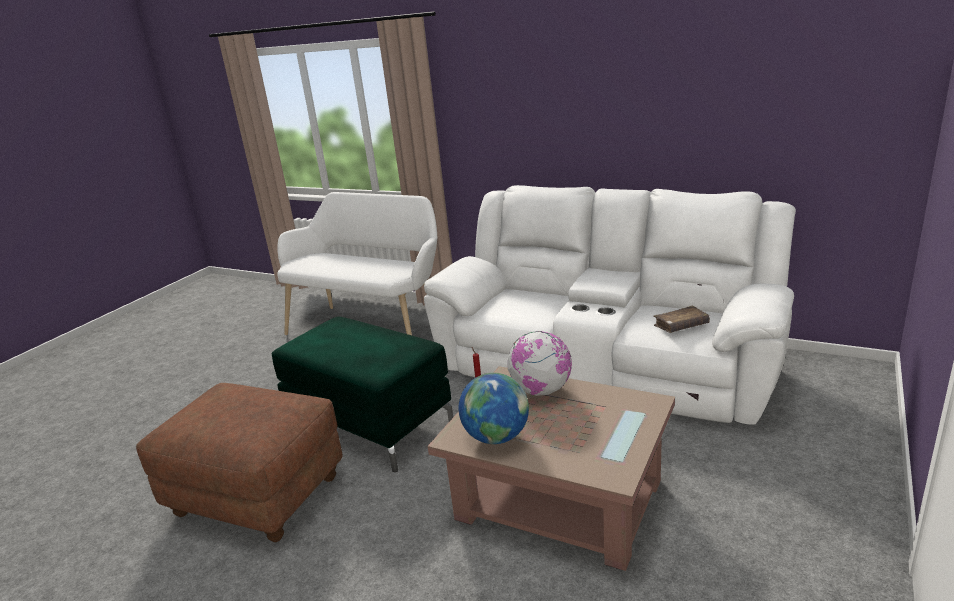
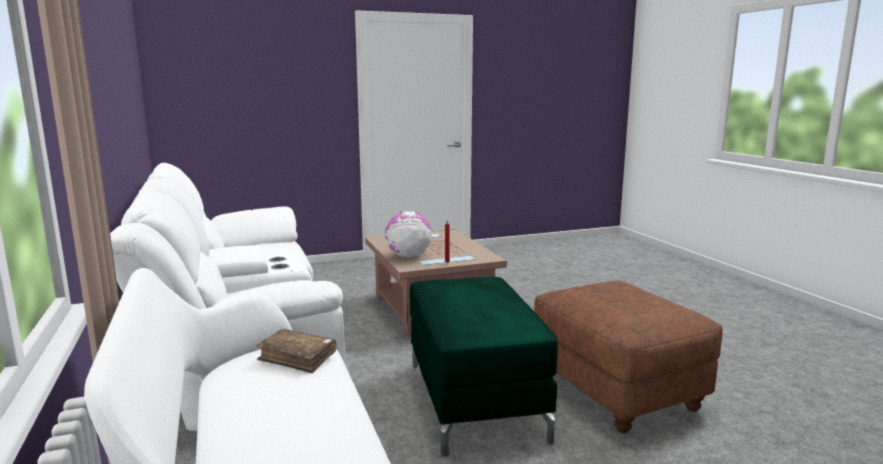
camera: 140 degrees left, 10 degrees down
(496, 437) = (469, 251): globe -> none
(681, 326) = (269, 249): brown book -> brown book (297, 358)

